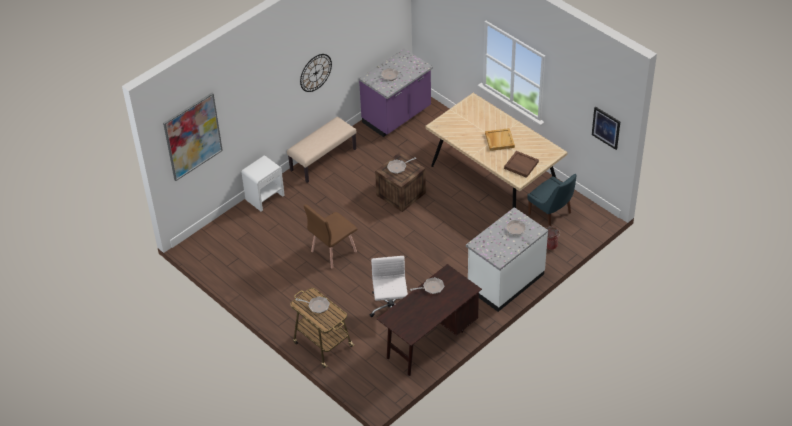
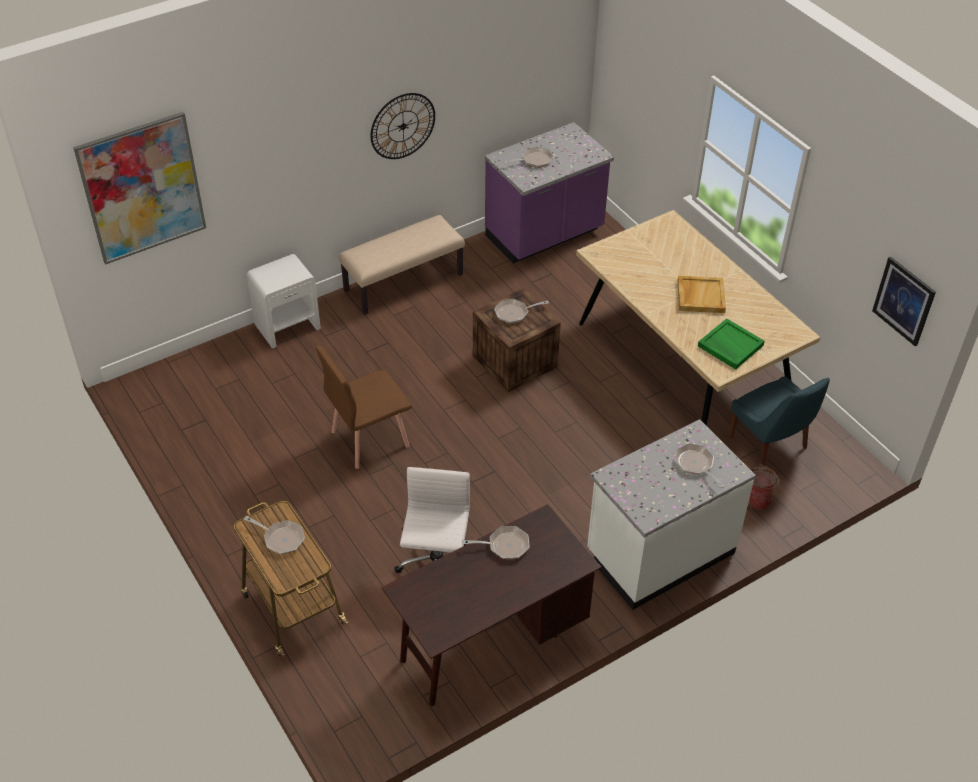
camera: 10 degrees right, 0 degrees up
(521, 165) = (729, 345): brown tray -> green tray

